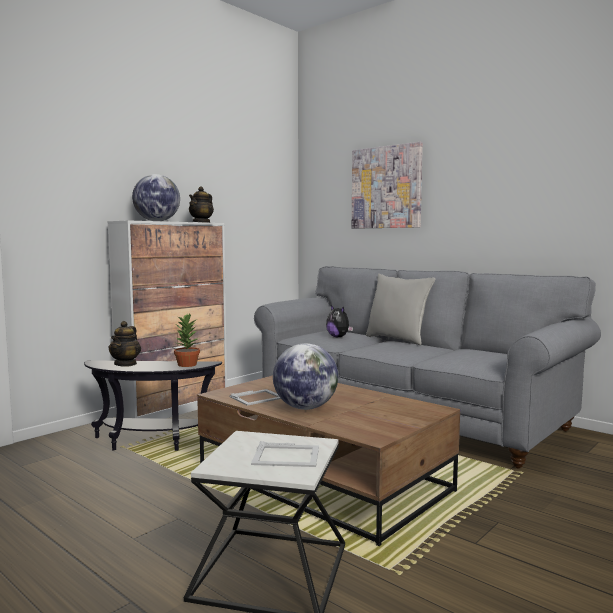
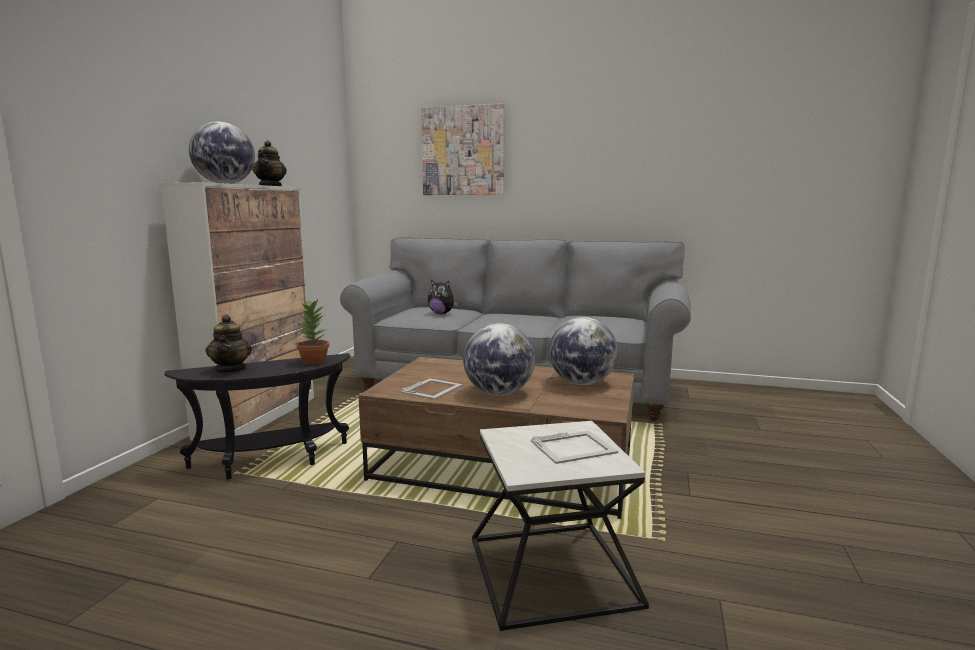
camera: 25 degrees left, 5 degrees up
(392, 410) = (581, 383): none -> globe
(397, 340) = (498, 312): grey pillow -> none

